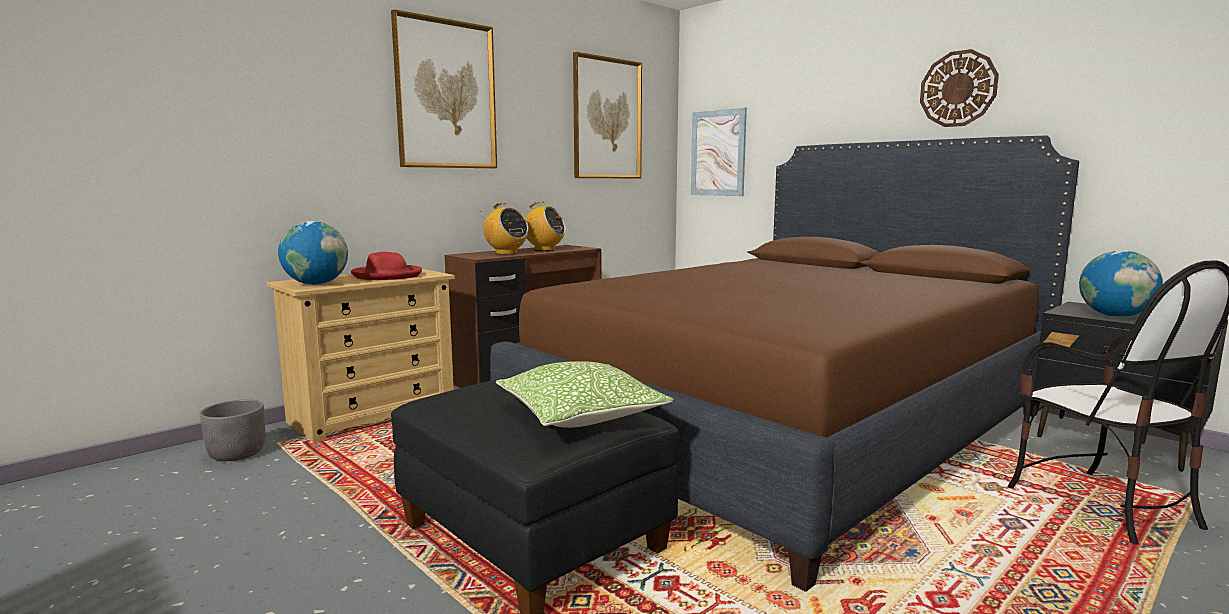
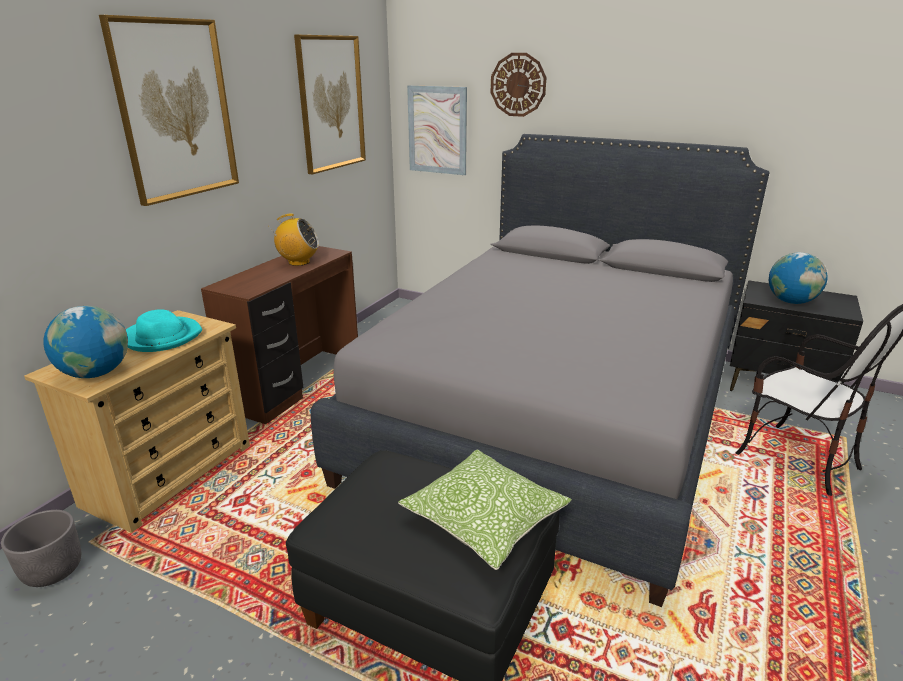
camera: 20 degrees left, 15 degrees up
(387, 275) = (162, 337): red hat -> turquoise hat
(506, 253) = (266, 277): radio -> none
(786, 427) = (556, 414): brown bed -> grey bed
(958, 89) = (673, 94): wall clock -> wall clock (518, 85)

